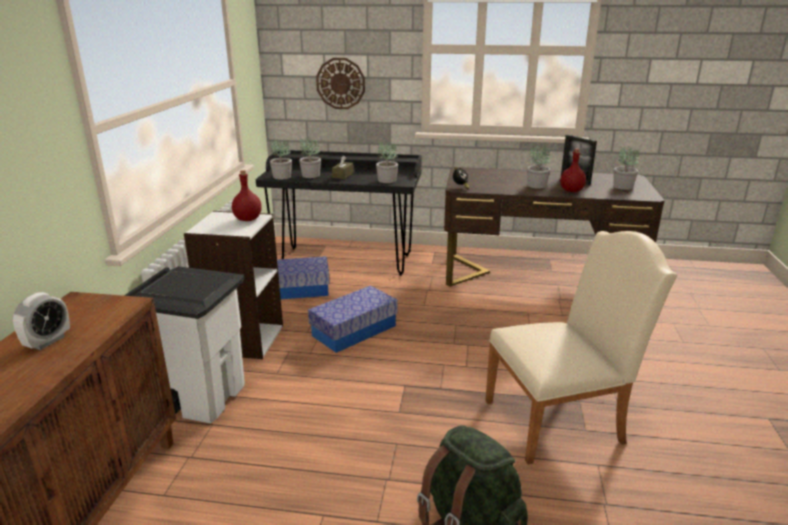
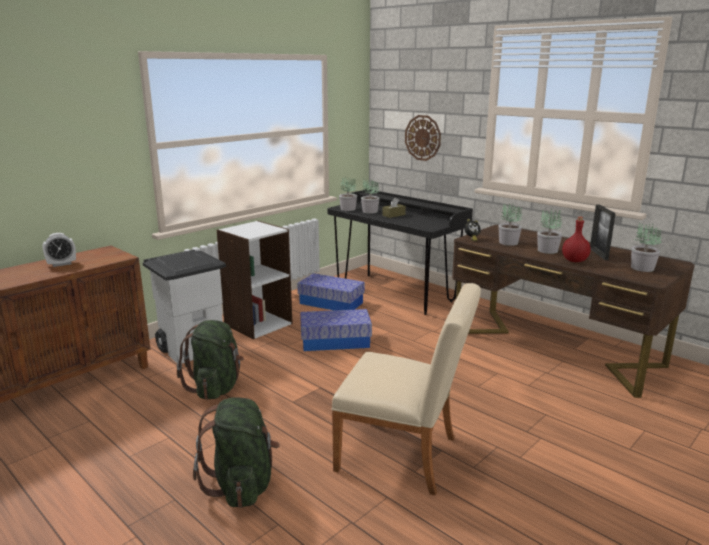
camera: 35 degrees right, 5 degrees down
(248, 219) = (267, 229): red bottle -> none
(297, 432) = (216, 388): none -> green backpack
(387, 180) = (420, 224): potted plant -> potted plant (508, 243)

